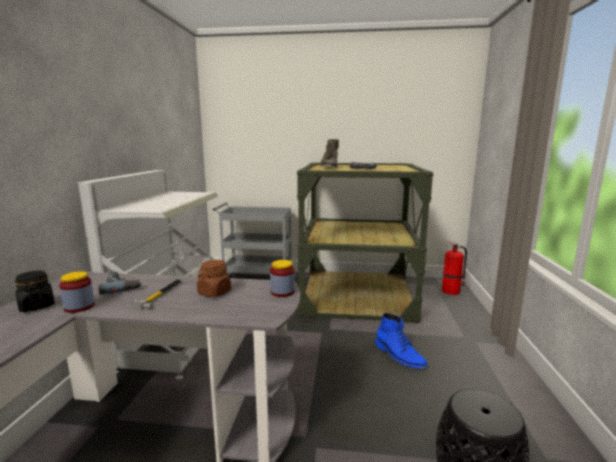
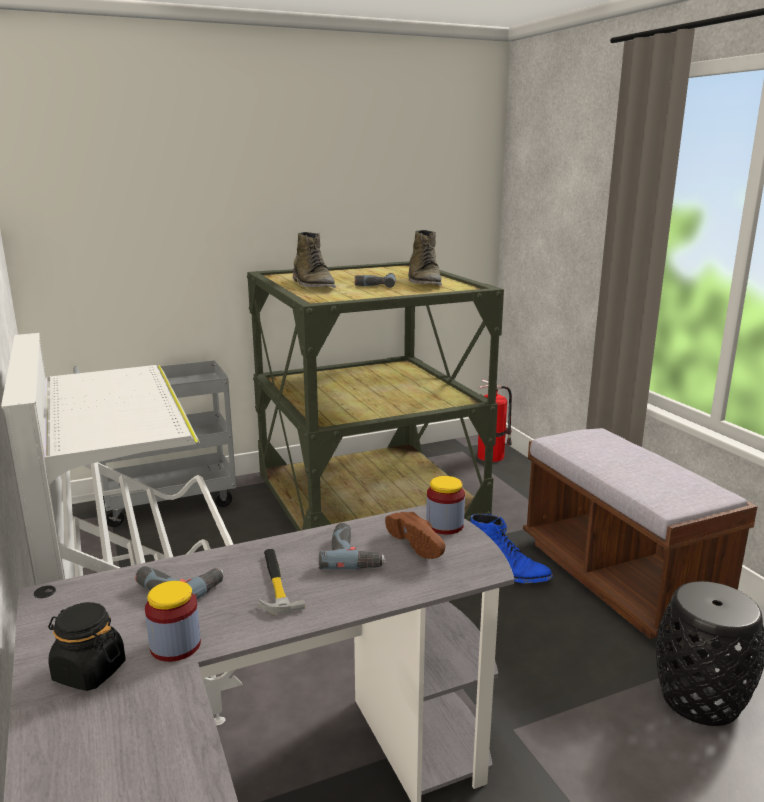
camera: 30 degrees left, 5 degrees up
(214, 292) = (353, 554): brown jar -> power drill
(254, 297) = (420, 544): none -> brown shoe
(393, 169) = (424, 282): none -> green boot
(480, 384) = (618, 577): none -> brown bench

